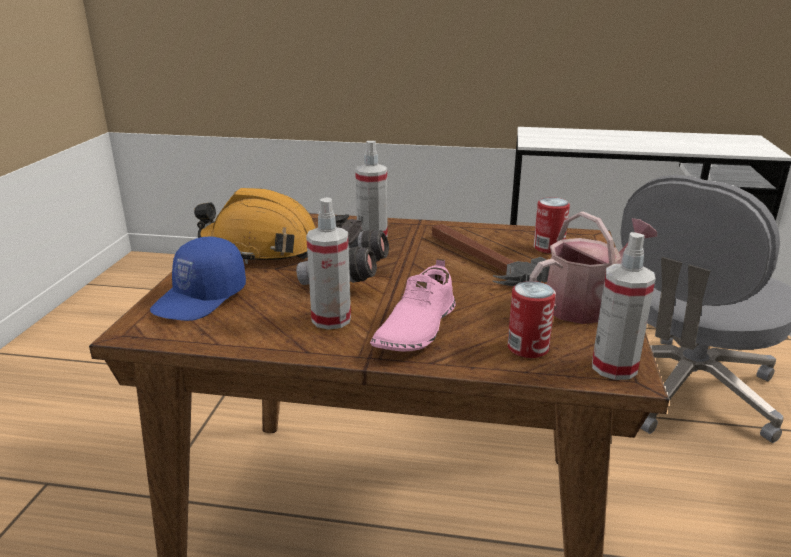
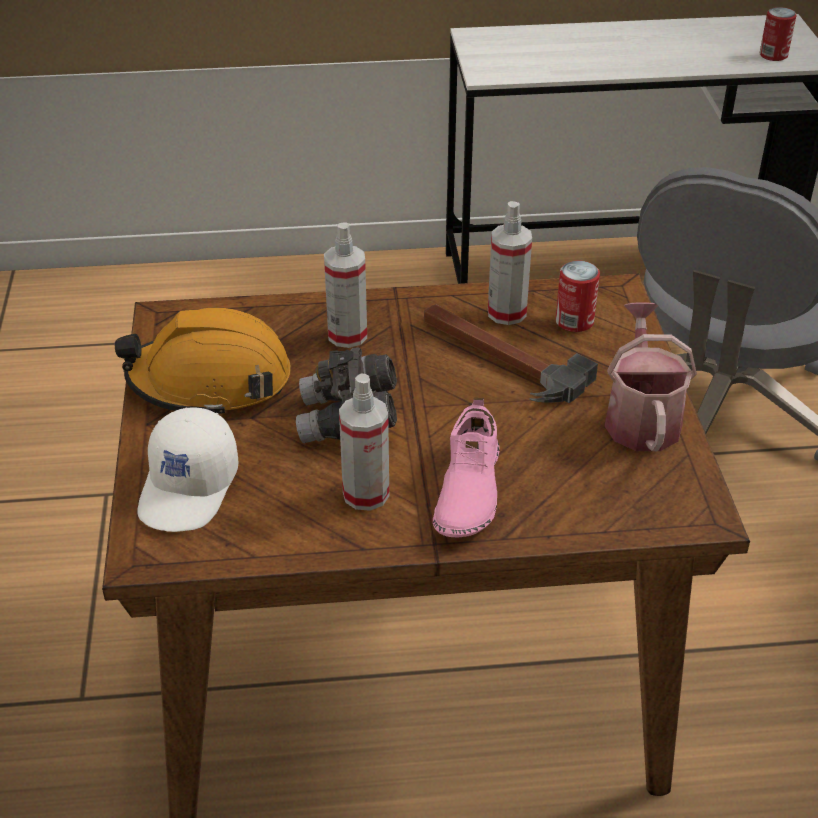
camera: 15 degrees left, 15 degrees up
(201, 298) = (190, 488): blue cap -> white cap
(528, 348) = (597, 497): can -> can (773, 55)
(585, 304) = (641, 417): watering can -> watering can turned 45 degrees counterclockwise
(614, 367) = (690, 508): spray bottle -> spray bottle (506, 313)

